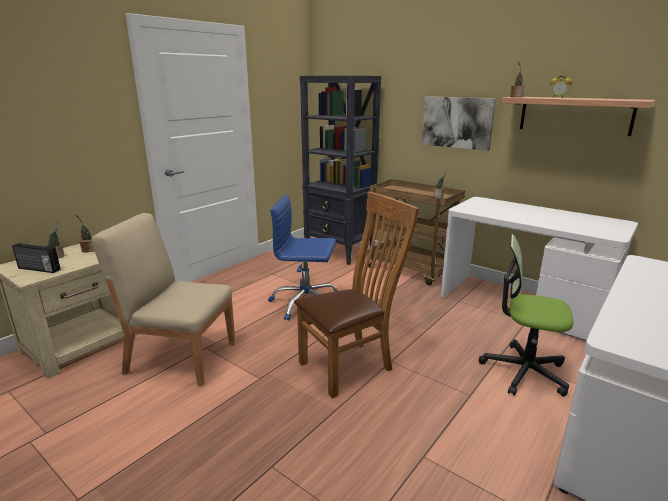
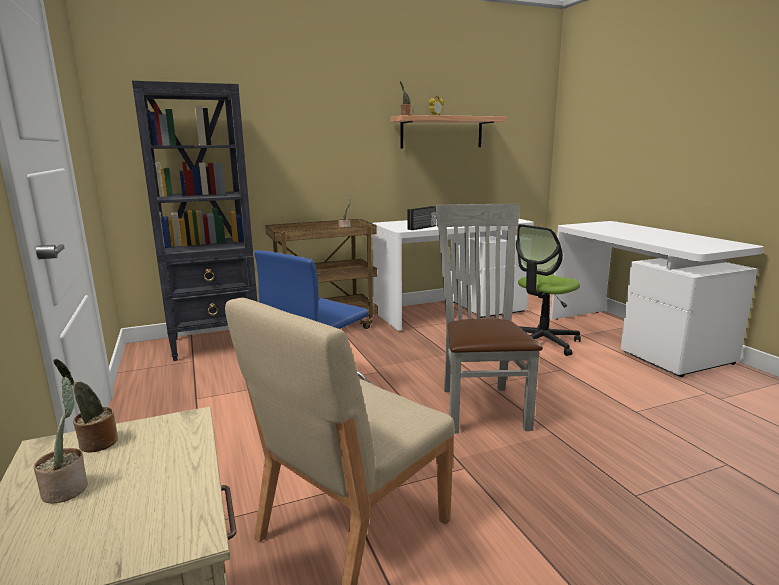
camera: 60 degrees left, 5 degrees down
(38, 269) = (127, 519): radio -> radio (422, 227)
(351, 365) = (481, 405): brown chair -> grey chair
(457, 122) = (337, 146): picture -> none

